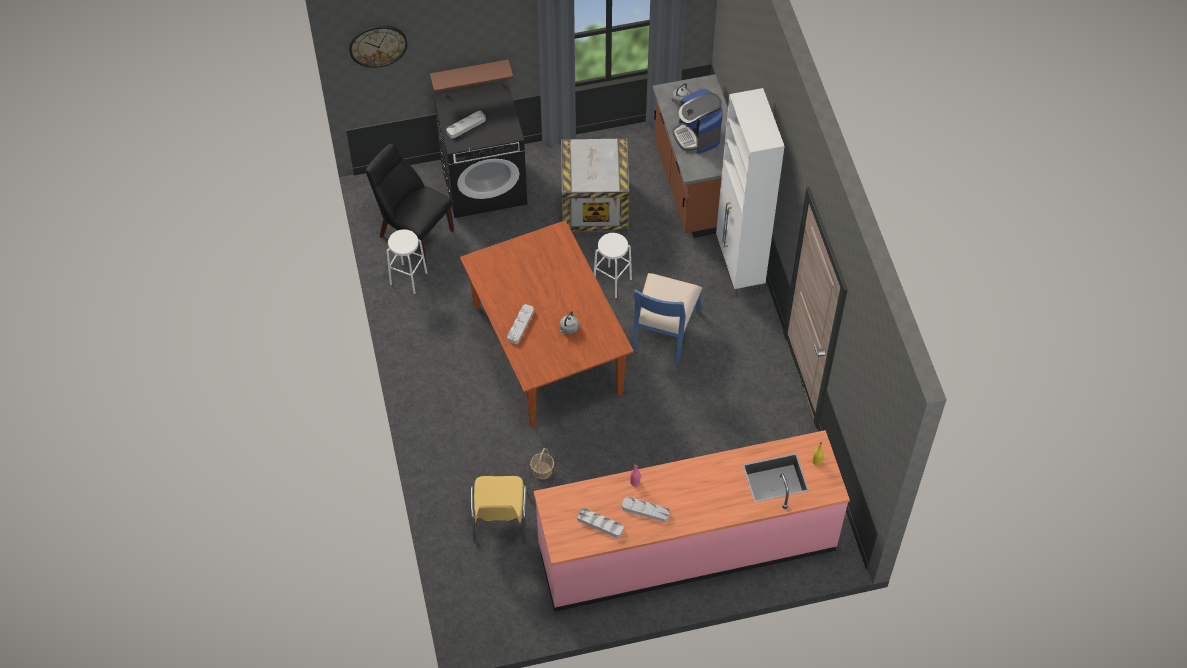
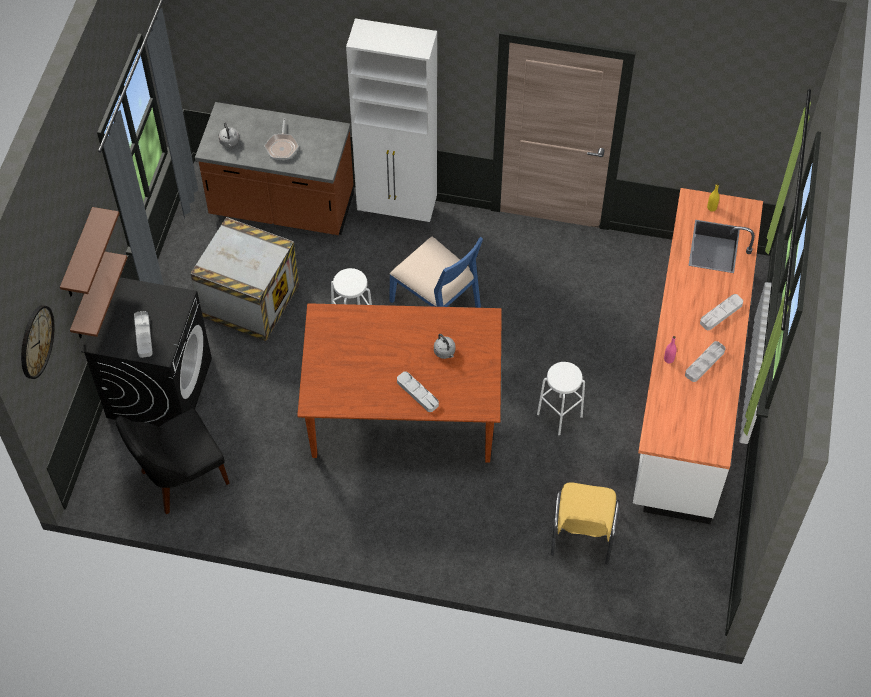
camera: 65 degrees left, 0 degrees up
(408, 278) = (239, 506): white stool -> white stool (559, 415)
(473, 39) = (79, 256): none -> brown shelf
(499, 519) = (582, 532): yellow chair -> yellow chair turned 75 degrees clockwise
(542, 470) = (544, 472): basket -> none
(600, 524) = (703, 407): grey tray -> grey tray (721, 313)
(686, 547) = (687, 384): pink counter -> white counter
(697, 135) = (282, 147): coffee machine -> frying pan

